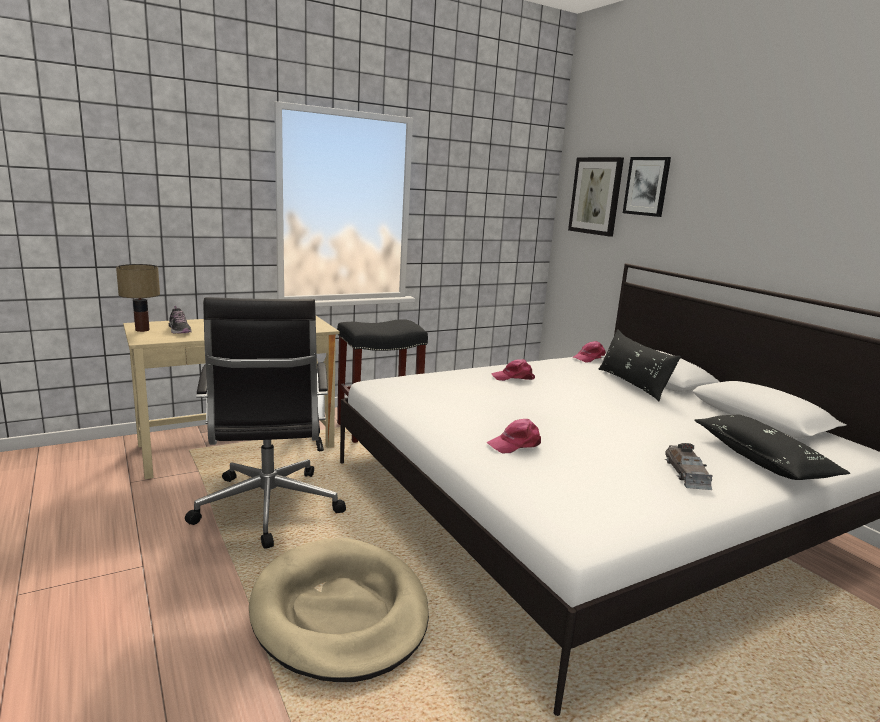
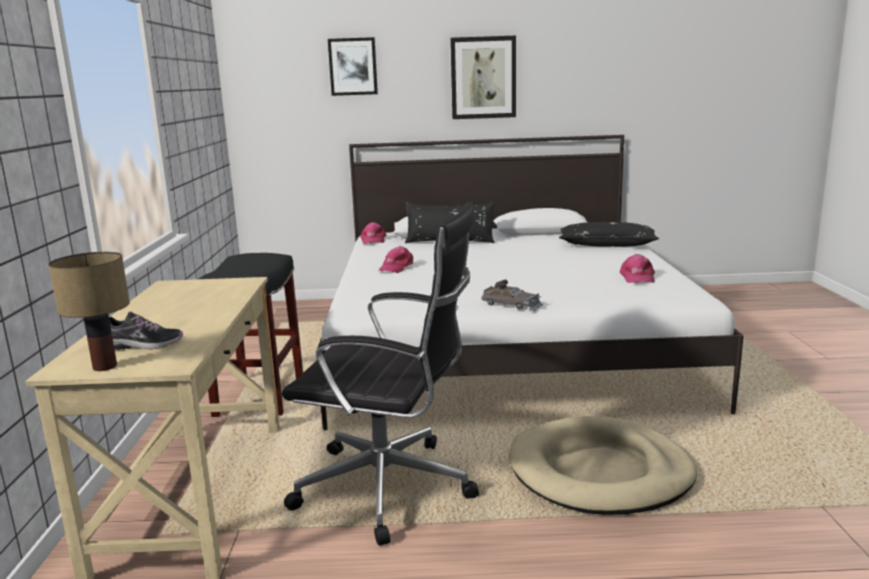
camera: 60 degrees left, 0 degrees up
(515, 444) = (547, 290): pink cap -> pink cap (637, 277)
(596, 196) = (286, 82): picture -> picture (483, 78)
(686, 473) = (620, 262): grey toy car -> grey toy car (512, 304)

